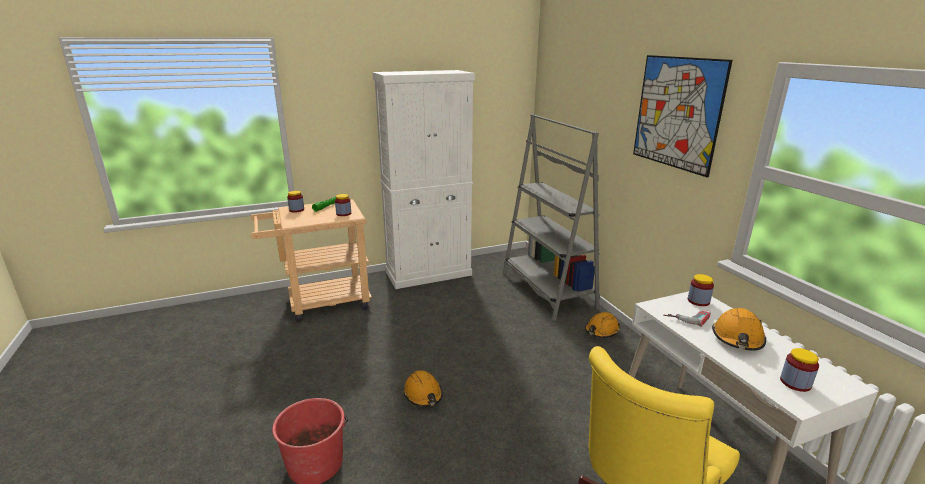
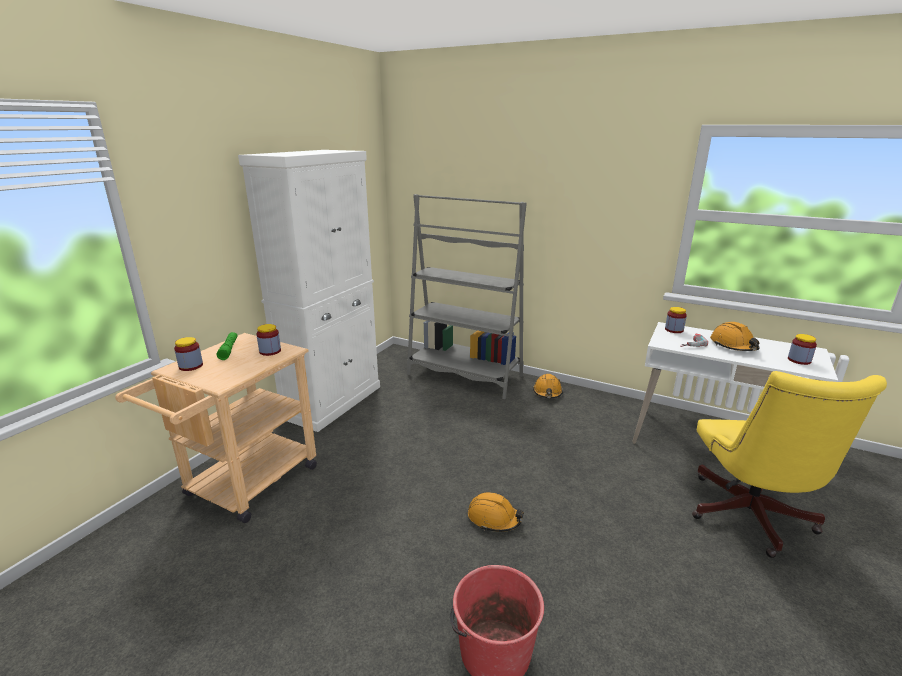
camera: 40 degrees left, 0 degrees up
(677, 113) = (597, 176): picture -> none

